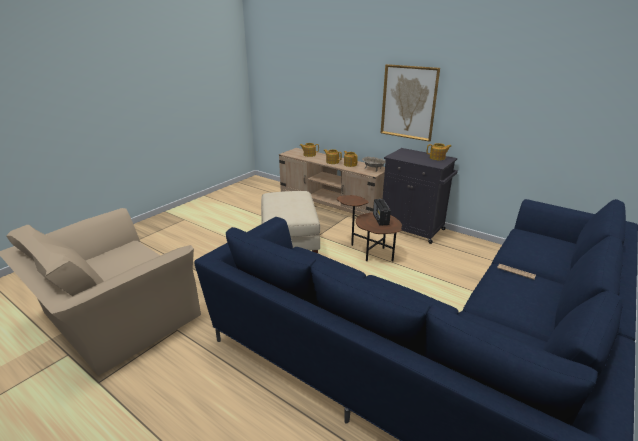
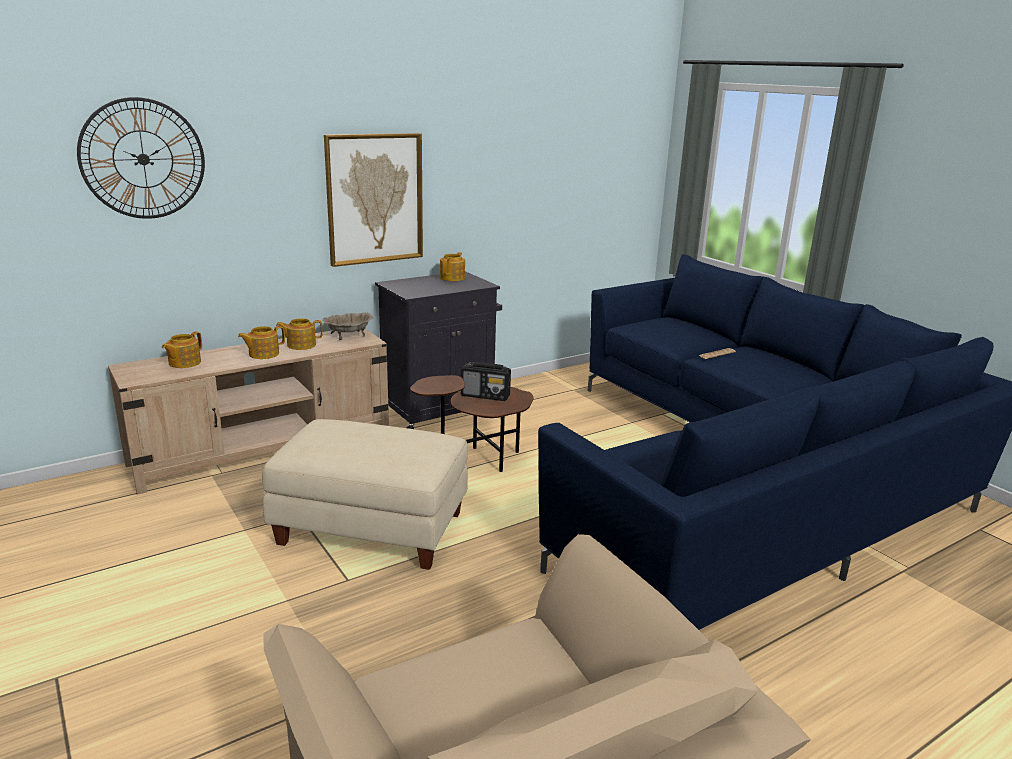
camera: 70 degrees left, 5 degrees down
(316, 68) = (143, 159): none -> wall clock

